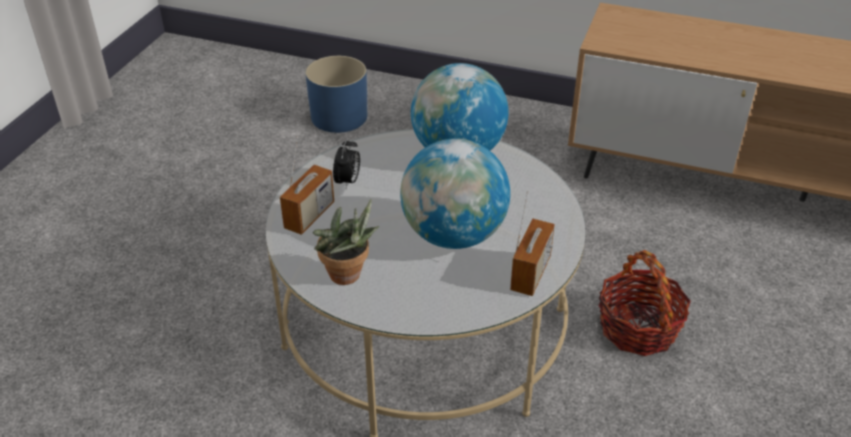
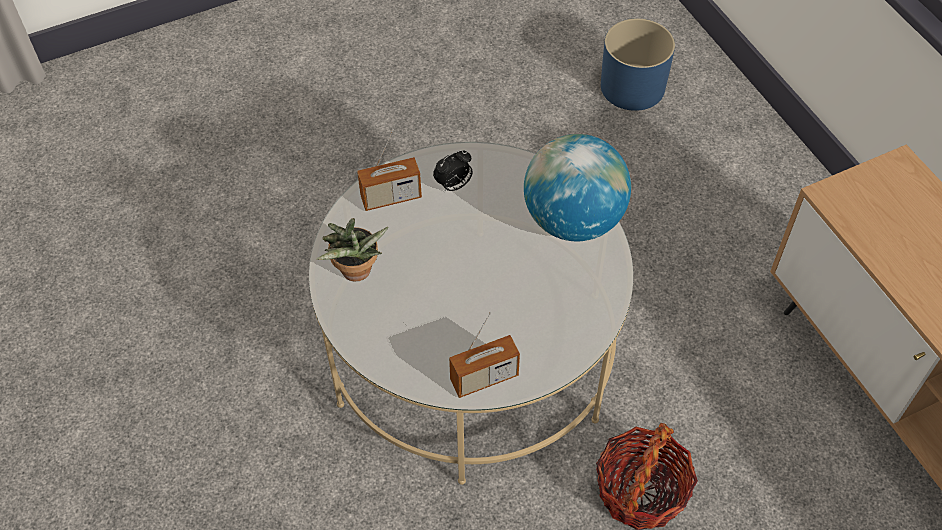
camera: 45 degrees right, 15 degrees up
(454, 235) = (471, 298): globe -> none

